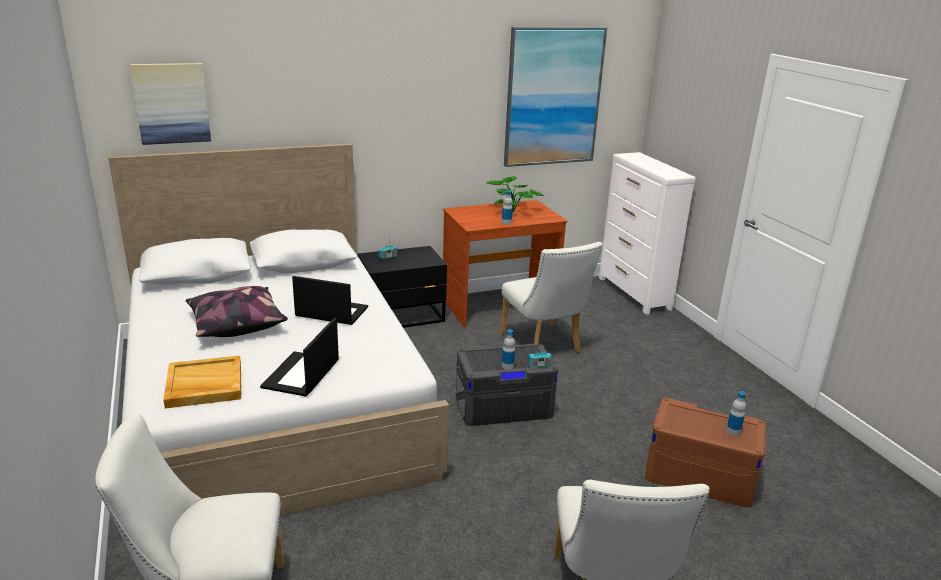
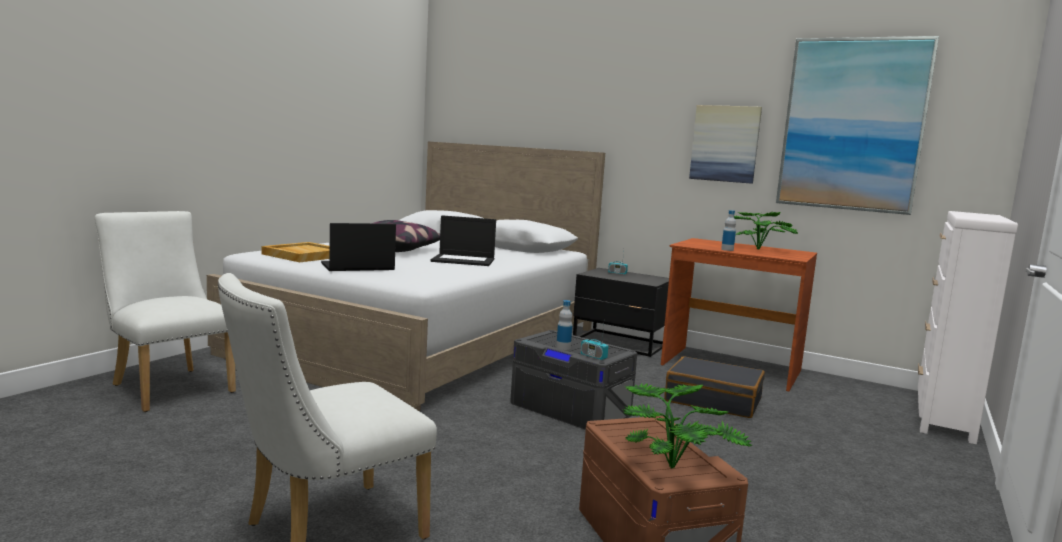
camera: 50 degrees right, 15 degrees down
(171, 103) = (478, 105): picture -> picture (725, 144)
(330, 312) = (464, 260): laptop -> laptop turned 120 degrees clockwise
(544, 346) = (713, 400): white chair -> black suitcase
(733, 431) = (675, 465): bottle -> potted plant

